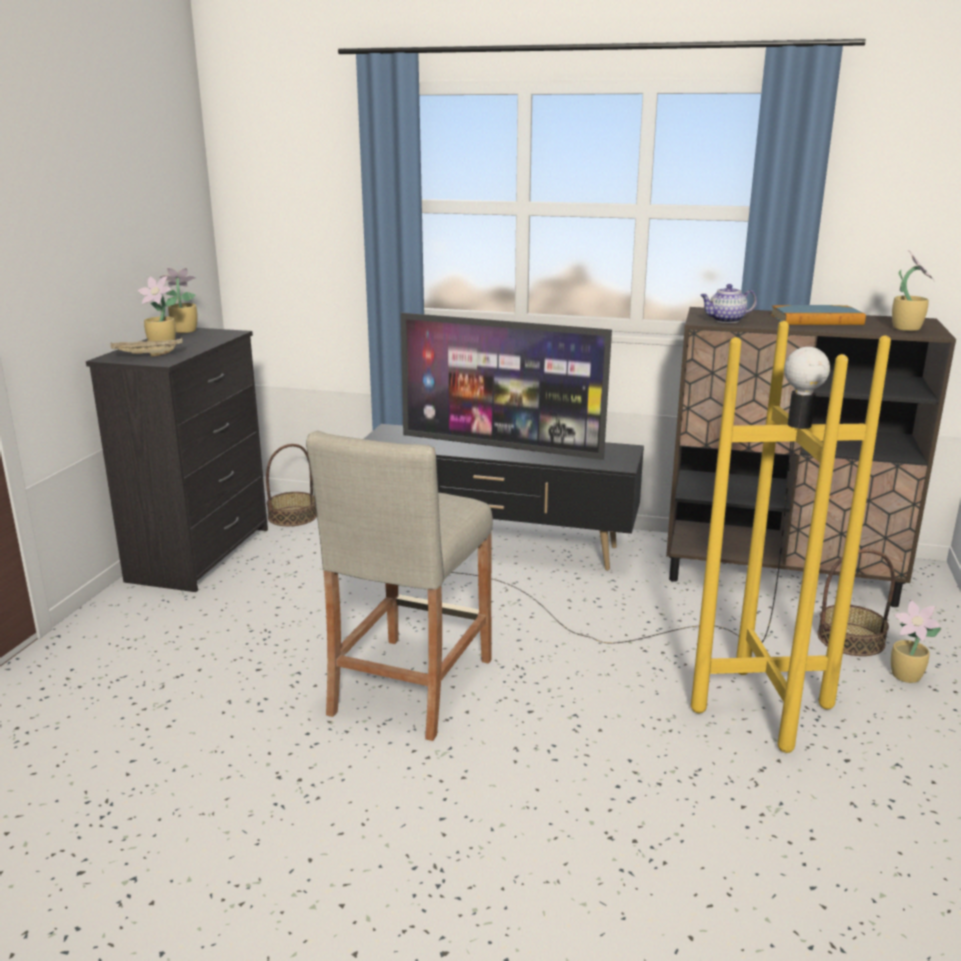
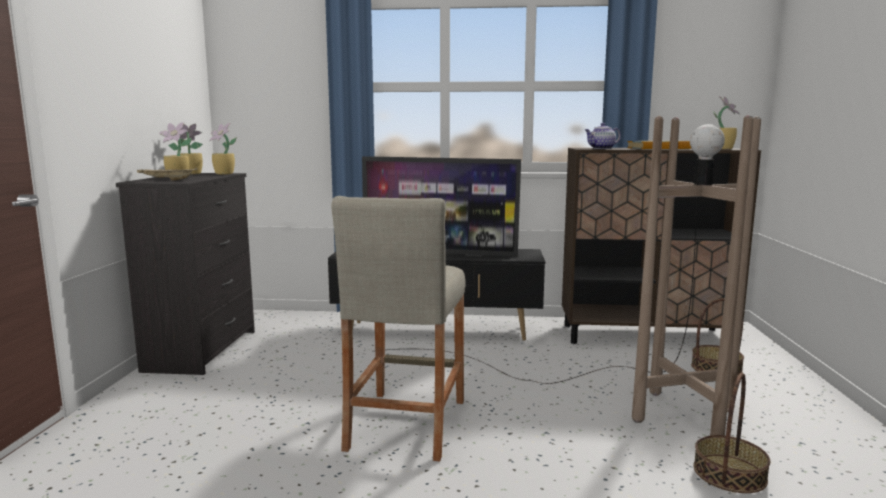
camera: 10 degrees left, 10 degrees down
(292, 516) = (272, 323): basket -> basket (729, 473)
(671, 661) = (600, 391): yellow floor lamp -> brown floor lamp
(907, 677) = (769, 388): potted plant -> potted plant (224, 174)

